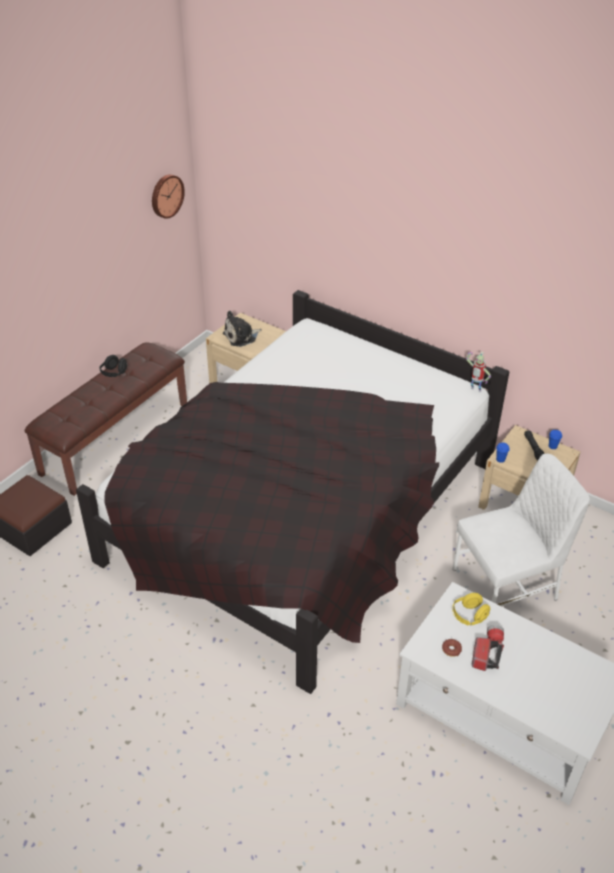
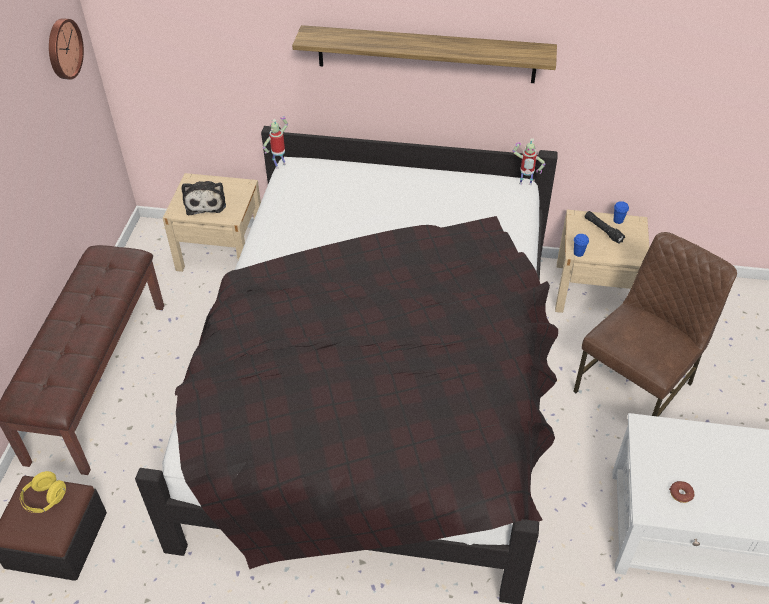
camera: 25 degrees left, 5 degrees up
(114, 373) = (75, 300): black headphones -> none
(241, 337) = (205, 202): plush toy -> plush toy turned 45 degrees counterclockwise
(298, 322) = (279, 165): none -> toy robot
(417, 263) = (426, 54): none -> shelf
(469, 616) = (671, 446): yellow headphones -> yellow headphones (45, 499)
(487, 652) = (717, 480): flashlight -> none
(507, 585) = (636, 387): white chair -> brown chair

